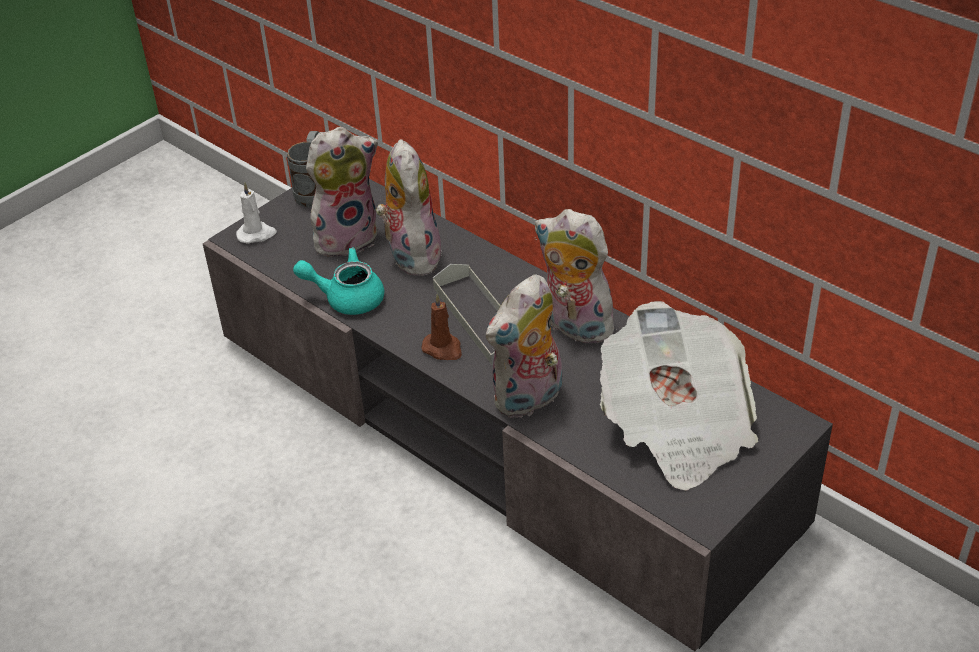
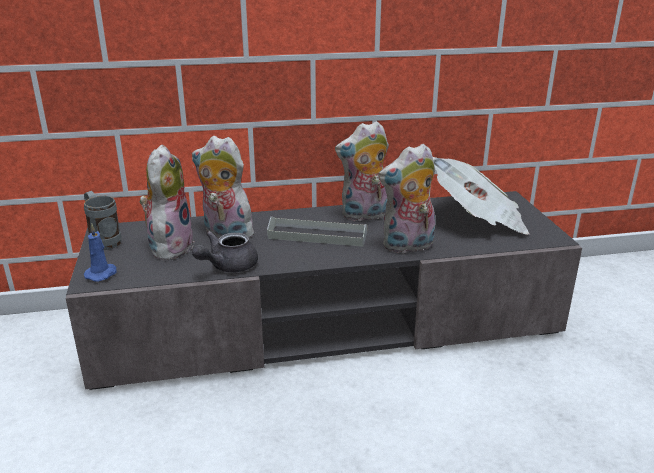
camera: 55 degrees left, 15 degrees down
(257, 234) = (102, 274): white candle -> blue candle
(346, 298) = (227, 266): turquoise teapot -> grey teapot
(443, 349) = (327, 254): brown candle -> none
(529, 400) = (408, 247): plush toy -> plush toy turned 75 degrees clockwise

